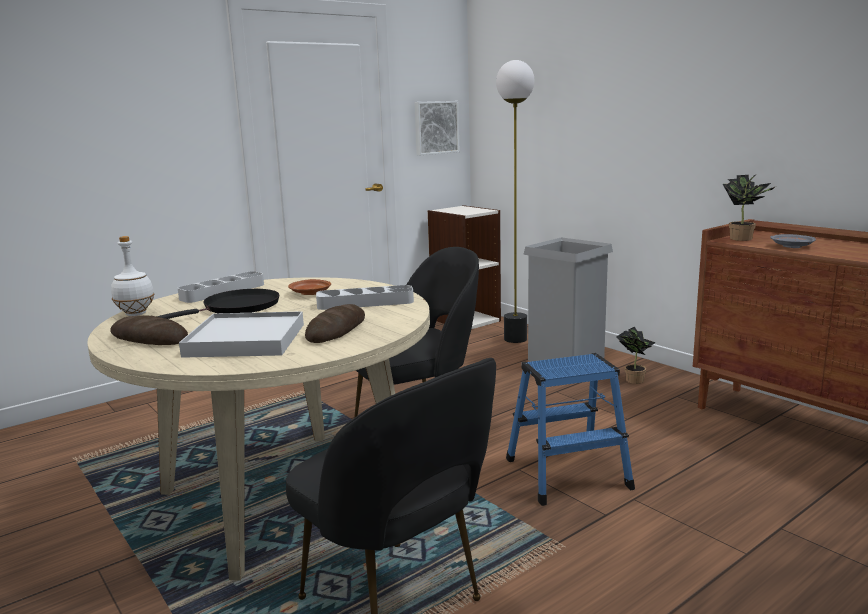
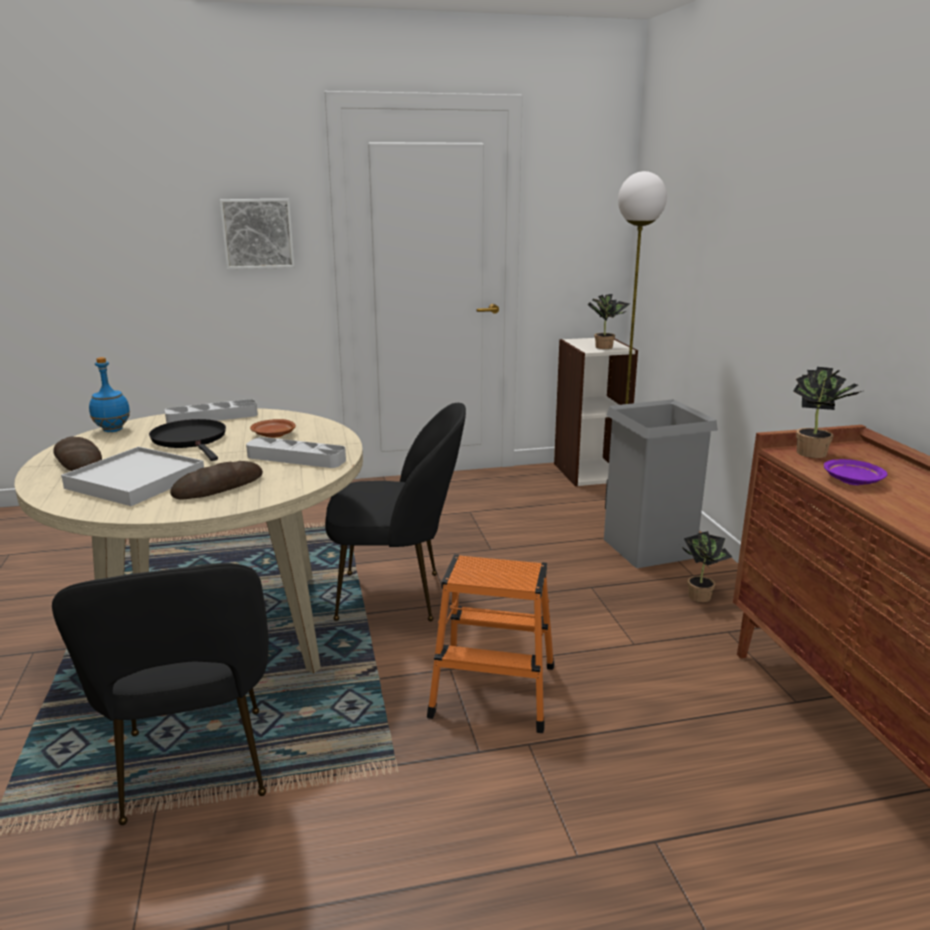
camera: 25 degrees right, 5 degrees up
(136, 314) = (113, 430): white bottle -> blue bottle
(237, 308) = (191, 440): black frying pan -> black frying pan turned 105 degrees counterclockwise
(435, 127) = (580, 242): picture -> picture (258, 233)
(472, 210) = (605, 347): none -> potted plant
(567, 473) = (494, 689): blue step ladder -> orange step ladder
(791, 246) = (851, 480): grey plate -> purple plate

